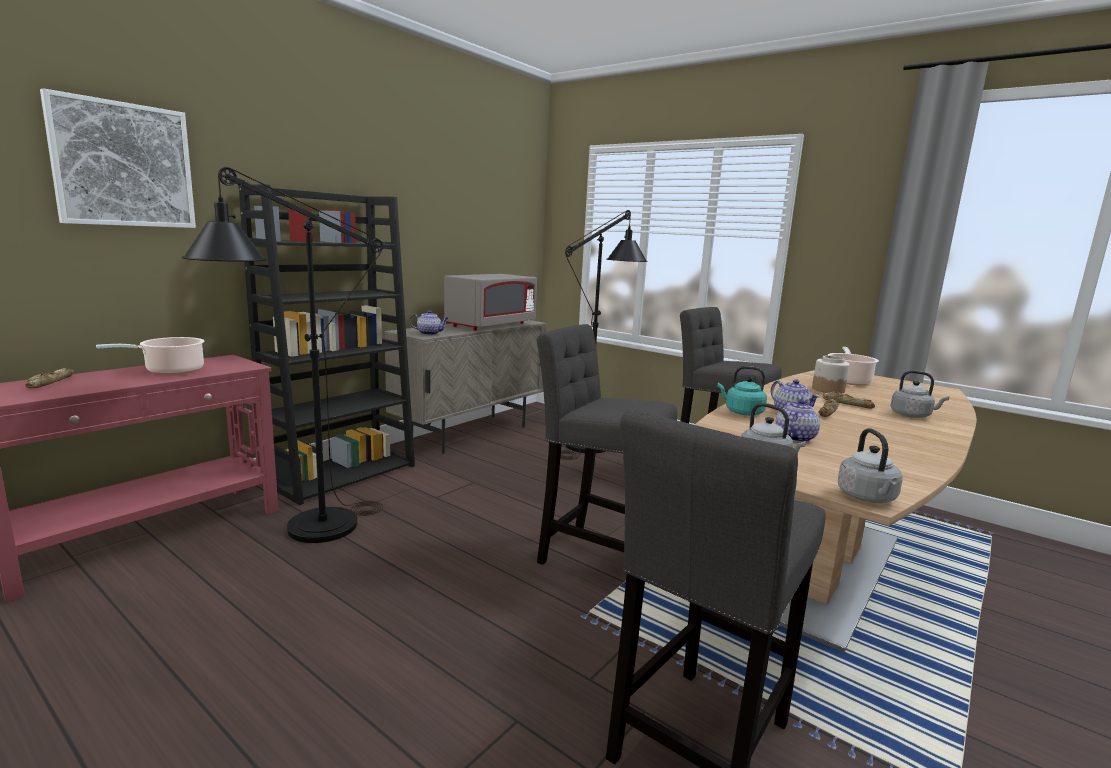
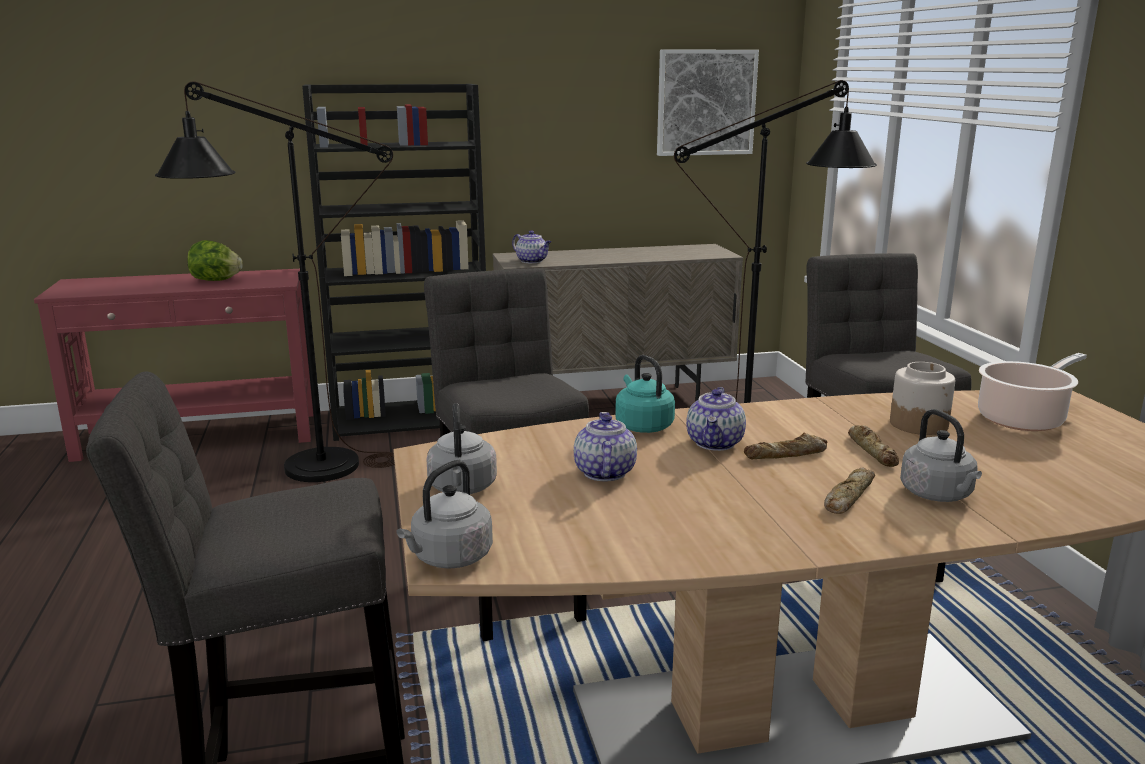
camera: 40 degrees right, 5 degrees up
(50, 382) = (122, 281): bread -> bread (848, 497)
(123, 165) = (194, 76): picture -> picture (706, 102)
(171, 371) = (216, 280): cooking pot -> lettuce
(491, 325) = (645, 255): grey microwave -> none
(794, 438) = (603, 472): teapot -> teapot turned 75 degrees counterclockwise

